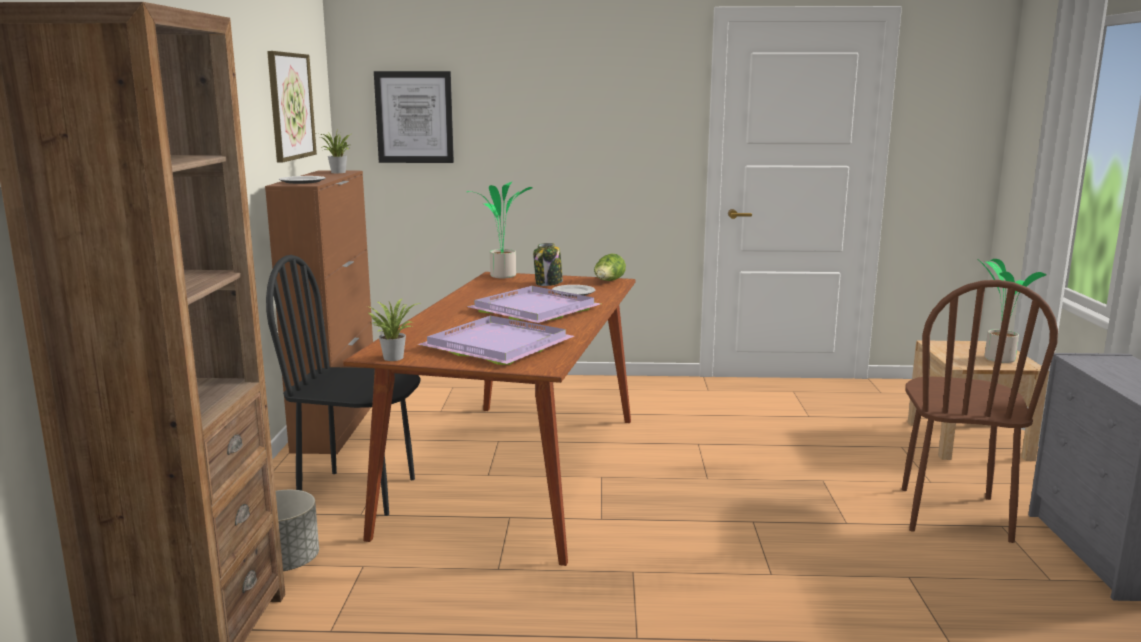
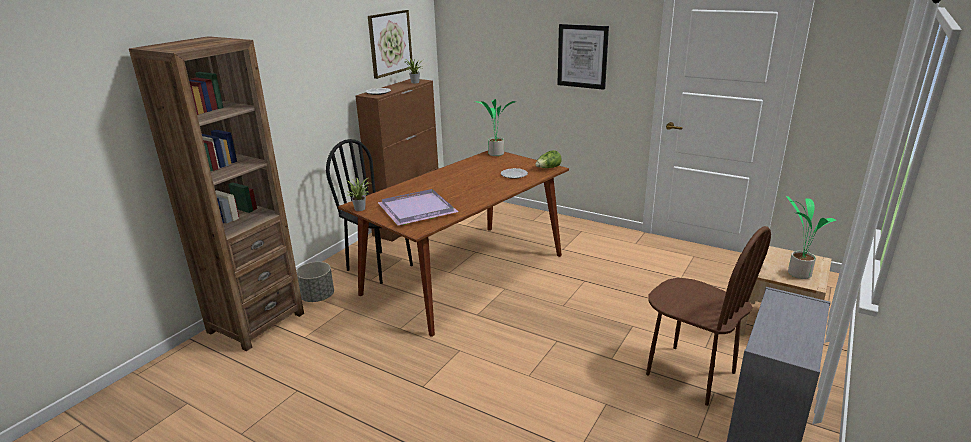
camera: 30 degrees right, 10 degrees up
(414, 117) = (478, 44): picture -> picture (582, 56)
(537, 309) = (475, 185): purple tray -> none
(548, 283) = (512, 164): jar -> none
(953, 514) = (690, 374): brown chair -> brown chair turned 90 degrees counterclockwise

